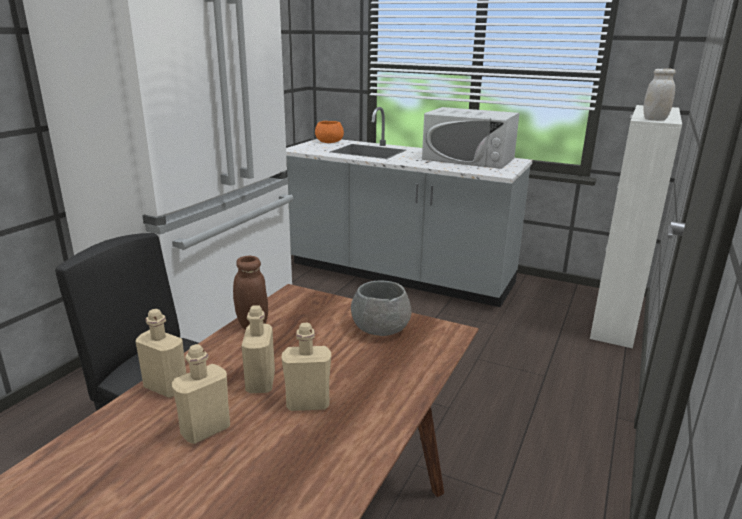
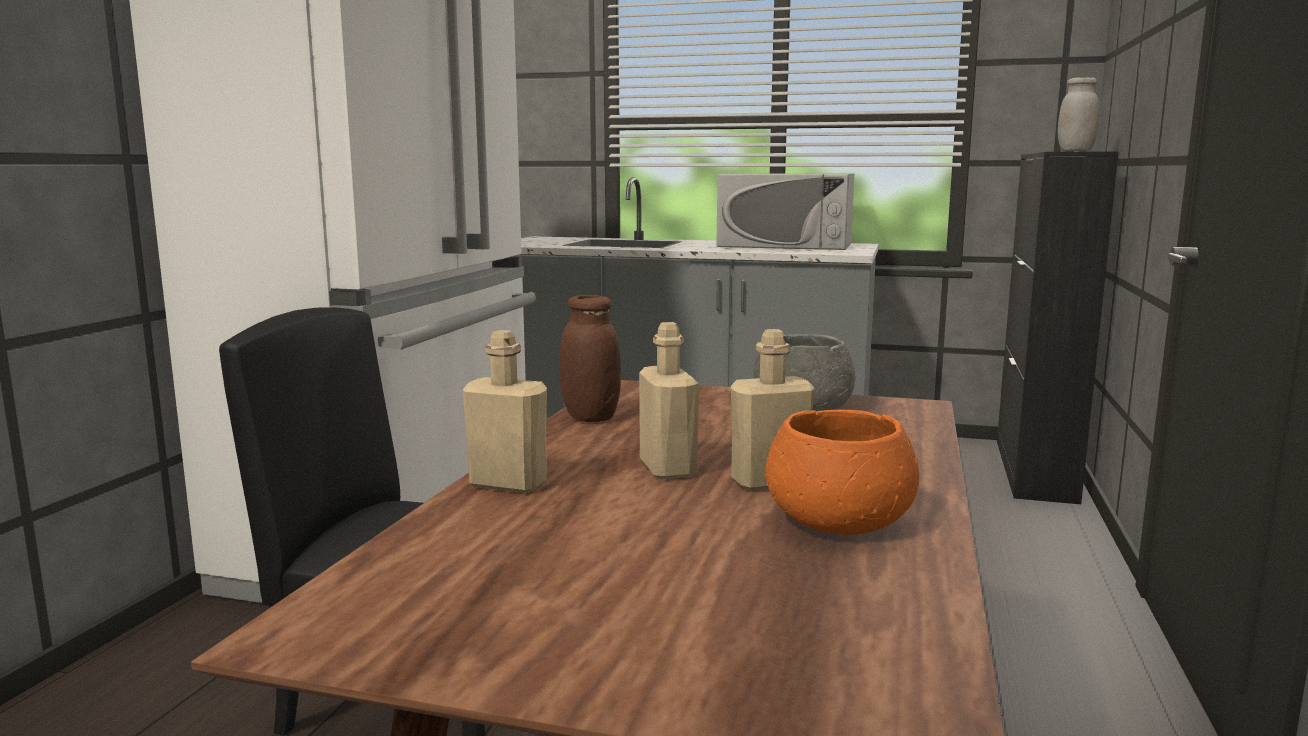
camera: 10 degrees left, 10 degrees down
(205, 430) = (626, 519): beige bottle -> none
(329, 142) = (551, 238): orange bowl -> orange bowl (840, 520)
(615, 317) = (1034, 470): white cabinet -> black cabinet

